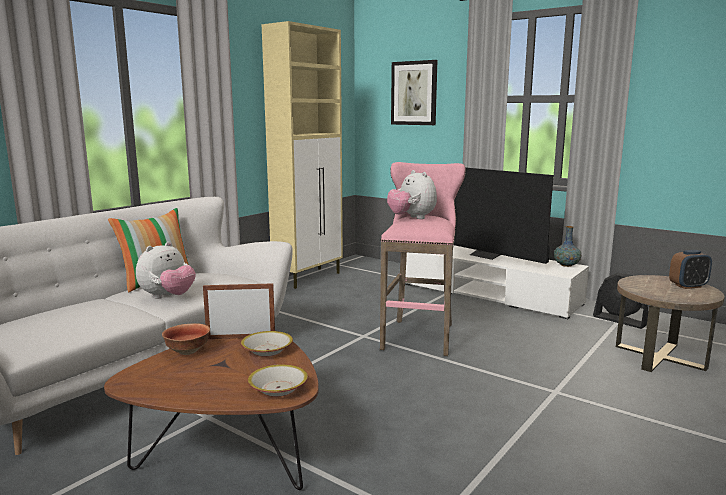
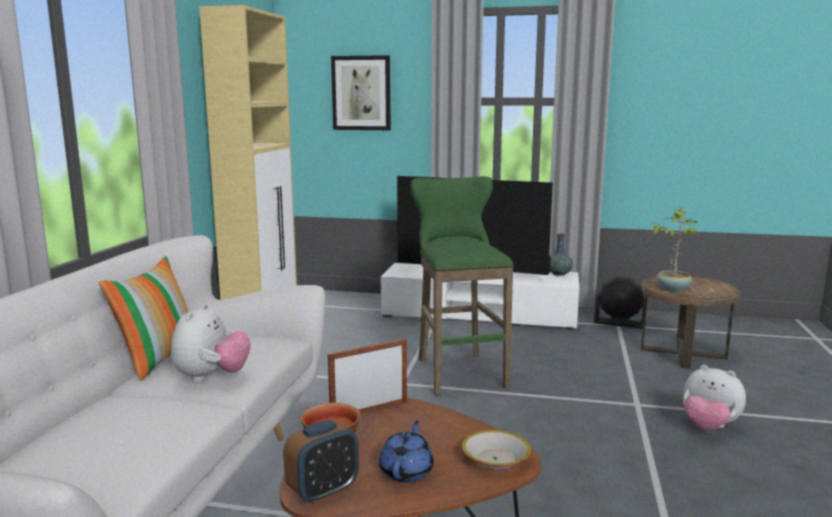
camera: 25 degrees left, 0 degrees up
(206, 381) = (407, 471): none -> blue teapot
(267, 350) = (422, 420): bowl -> none
(412, 218) = (448, 241): plush toy -> plush toy (709, 427)
(419, 335) = (458, 371): pink stool -> green stool
(645, 288) = (673, 289): none -> potted plant
(688, 286) = (701, 282): alarm clock -> alarm clock (323, 491)

